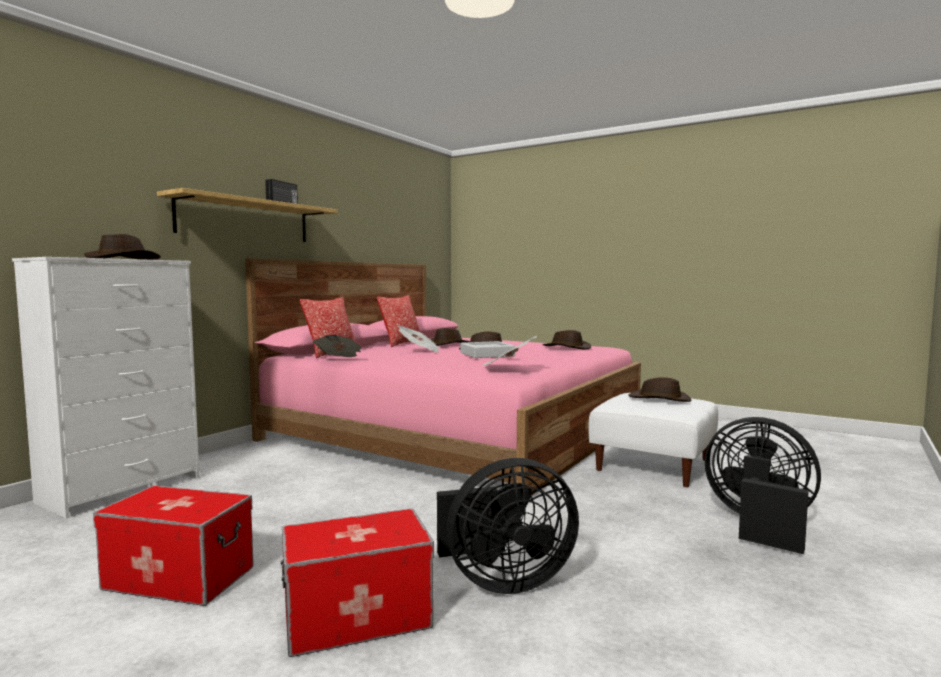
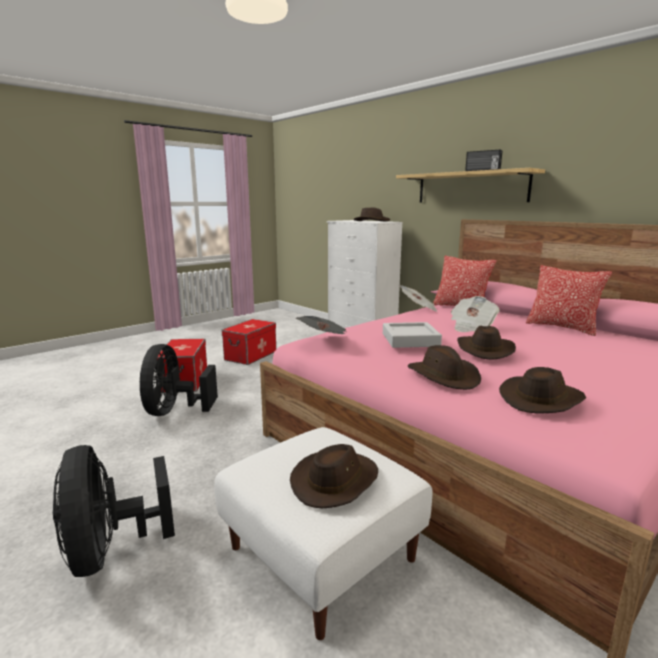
camera: 105 degrees right, 10 degrees up
(448, 344) = (567, 343): brown hat -> brown hat (444, 376)
(759, 524) = (111, 550): black fan -> black fan turned 105 degrees clockwise

